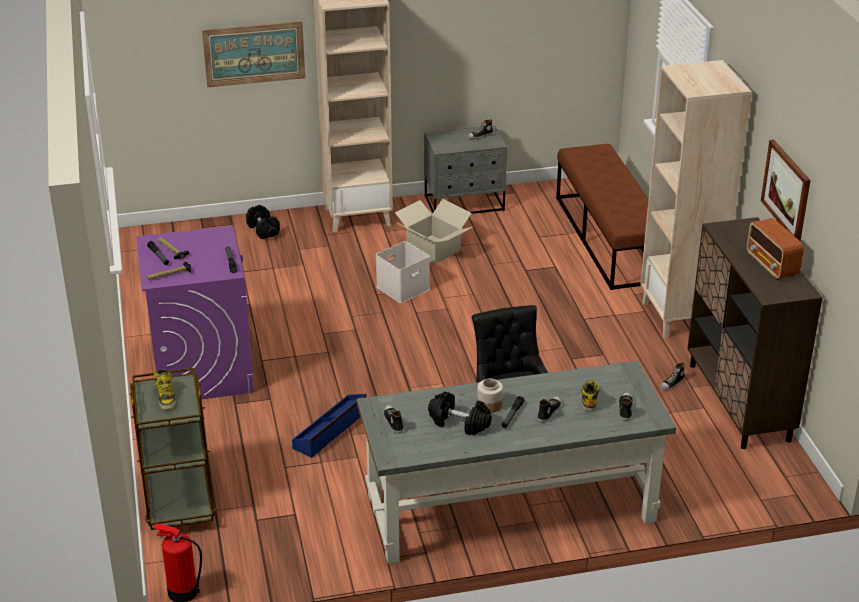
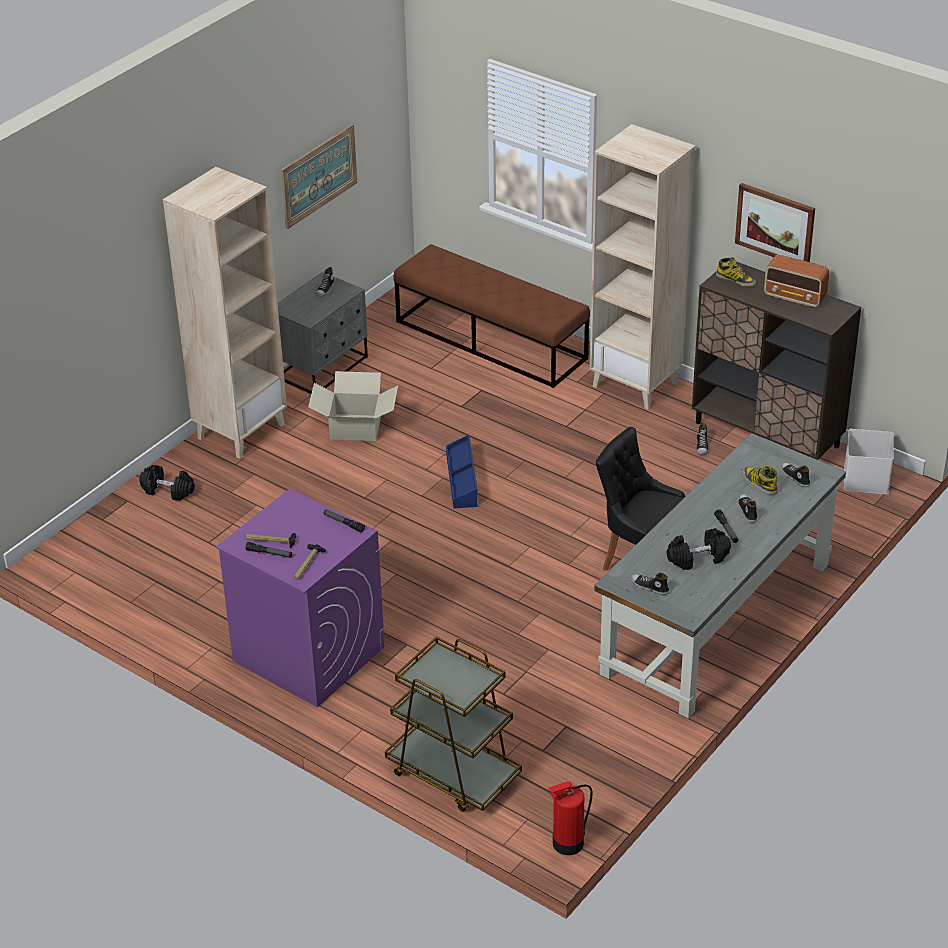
camera: 40 degrees left, 5 degrees up
(166, 397) = (445, 675): boot -> boot (736, 280)
(254, 53) = (116, 299): picture -> picture (319, 175)
(331, 430) = (496, 640): blue storage box -> blue storage box (462, 479)
(403, 289) = (380, 480): white storage box -> white storage box (867, 479)
(489, 405) = (698, 531): jar -> none

